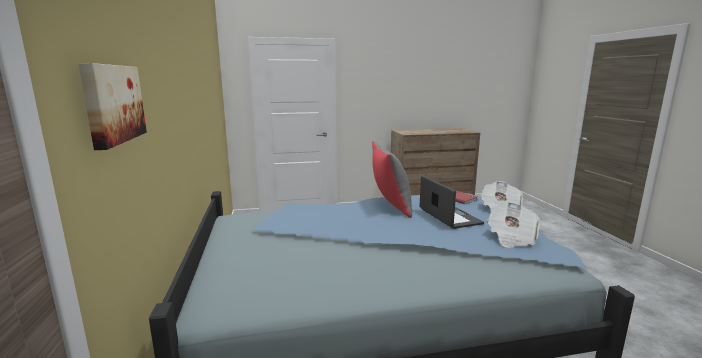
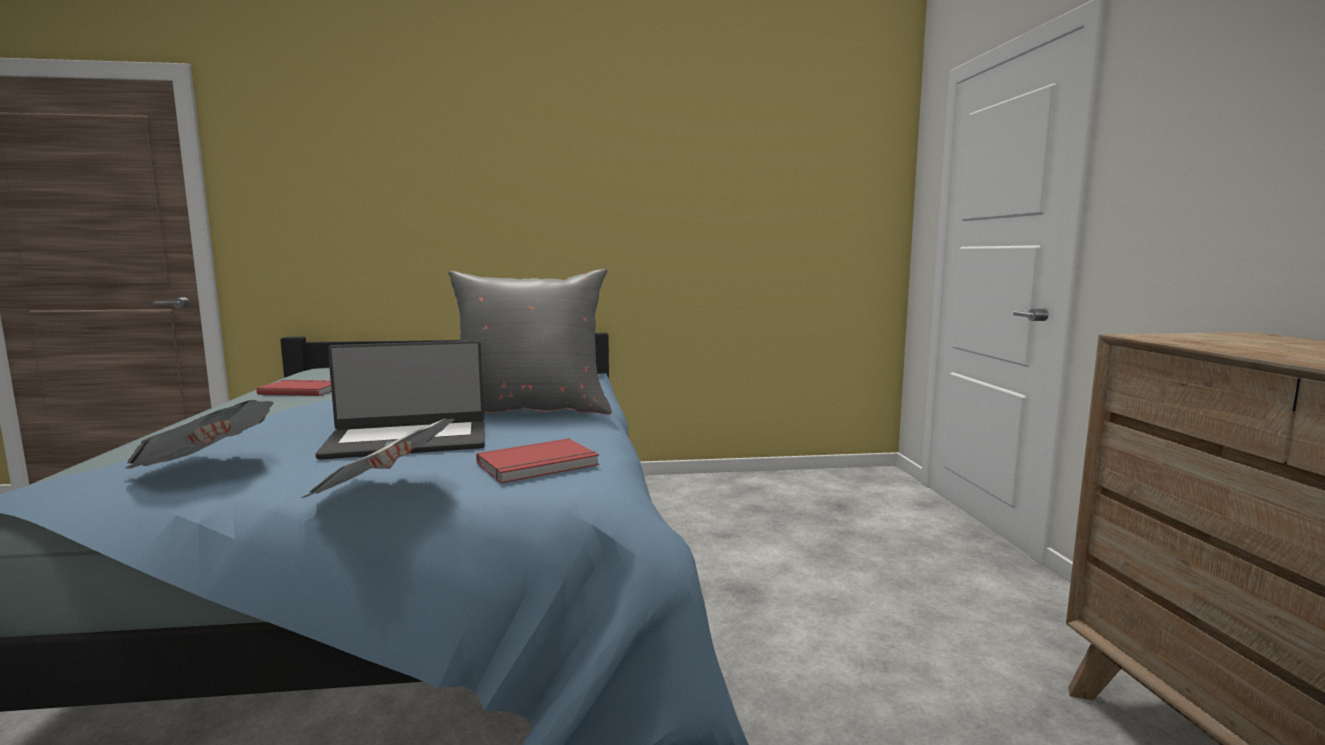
camera: 95 degrees right, 5 degrees down
(112, 103) = (296, 181): picture -> none
(339, 277) = (303, 390): none -> red book

